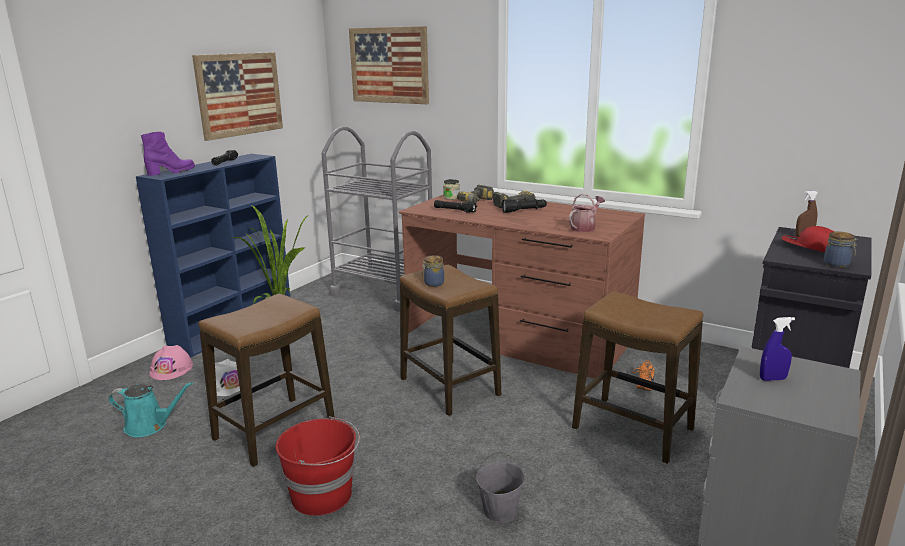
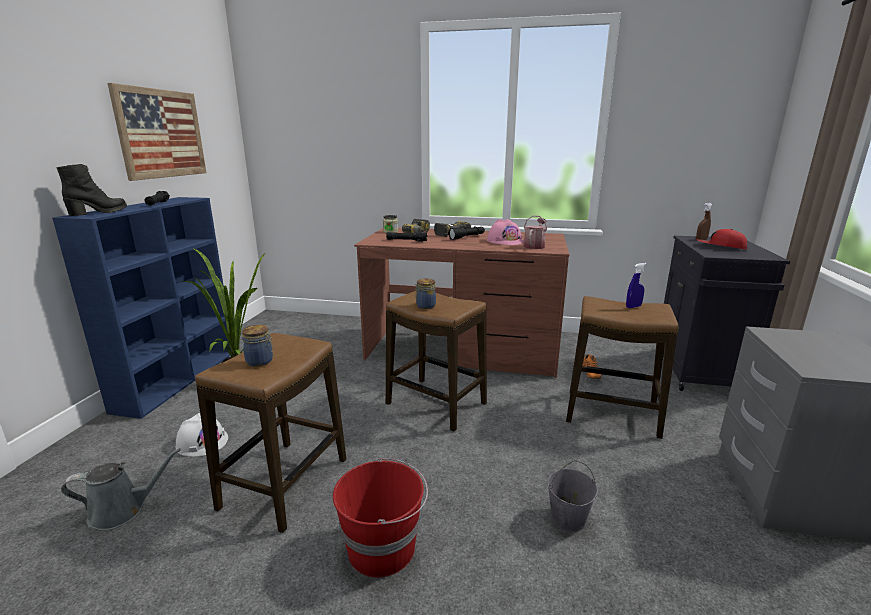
camera: 20 degrees left, 0 degrees up
(150, 426) = (122, 511): turquoise watering can -> grey watering can
(171, 369) = (122, 436): pink hard hat -> pink hard hat (505, 241)
(172, 172) = (99, 212): purple boot -> black boot
(384, 292) = (319, 326): grey cart -> none
(389, 65) = (309, 113): picture -> none
(772, 379) = (808, 349): blue spray bottle -> blue spray bottle (633, 307)
(837, 264) = (757, 256): jar -> jar (260, 361)

